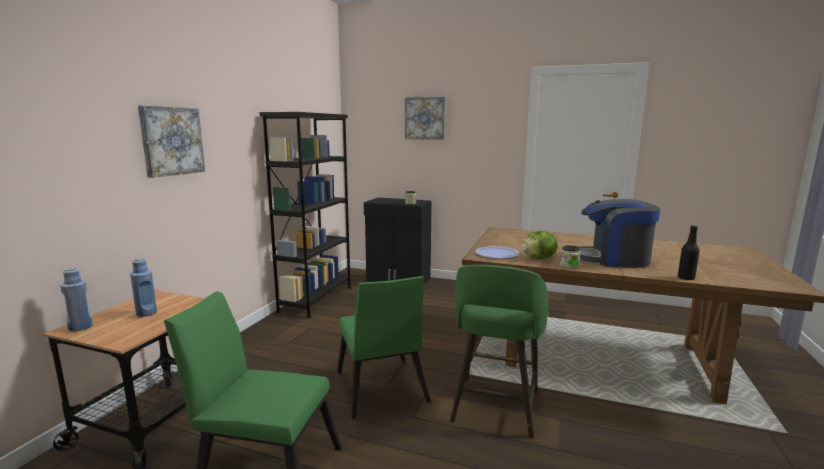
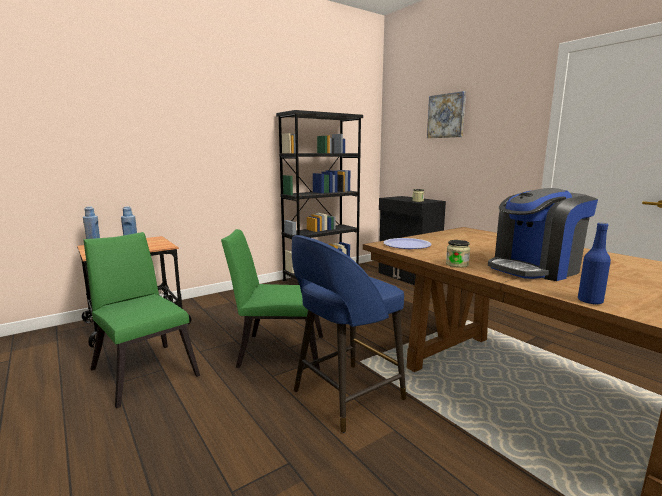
camera: 35 degrees right, 0 degrees up
(171, 141) = (188, 132): picture -> none
(381, 391) = (276, 350): green chair -> green chair turned 75 degrees clockwise
(495, 408) = (345, 396): green stool -> blue stool
(539, 258) = (441, 254): lettuce -> none
(614, 259) = (535, 269): coffee machine -> coffee machine turned 75 degrees counterclockwise
(686, 278) = (590, 301): black bottle -> blue bottle

